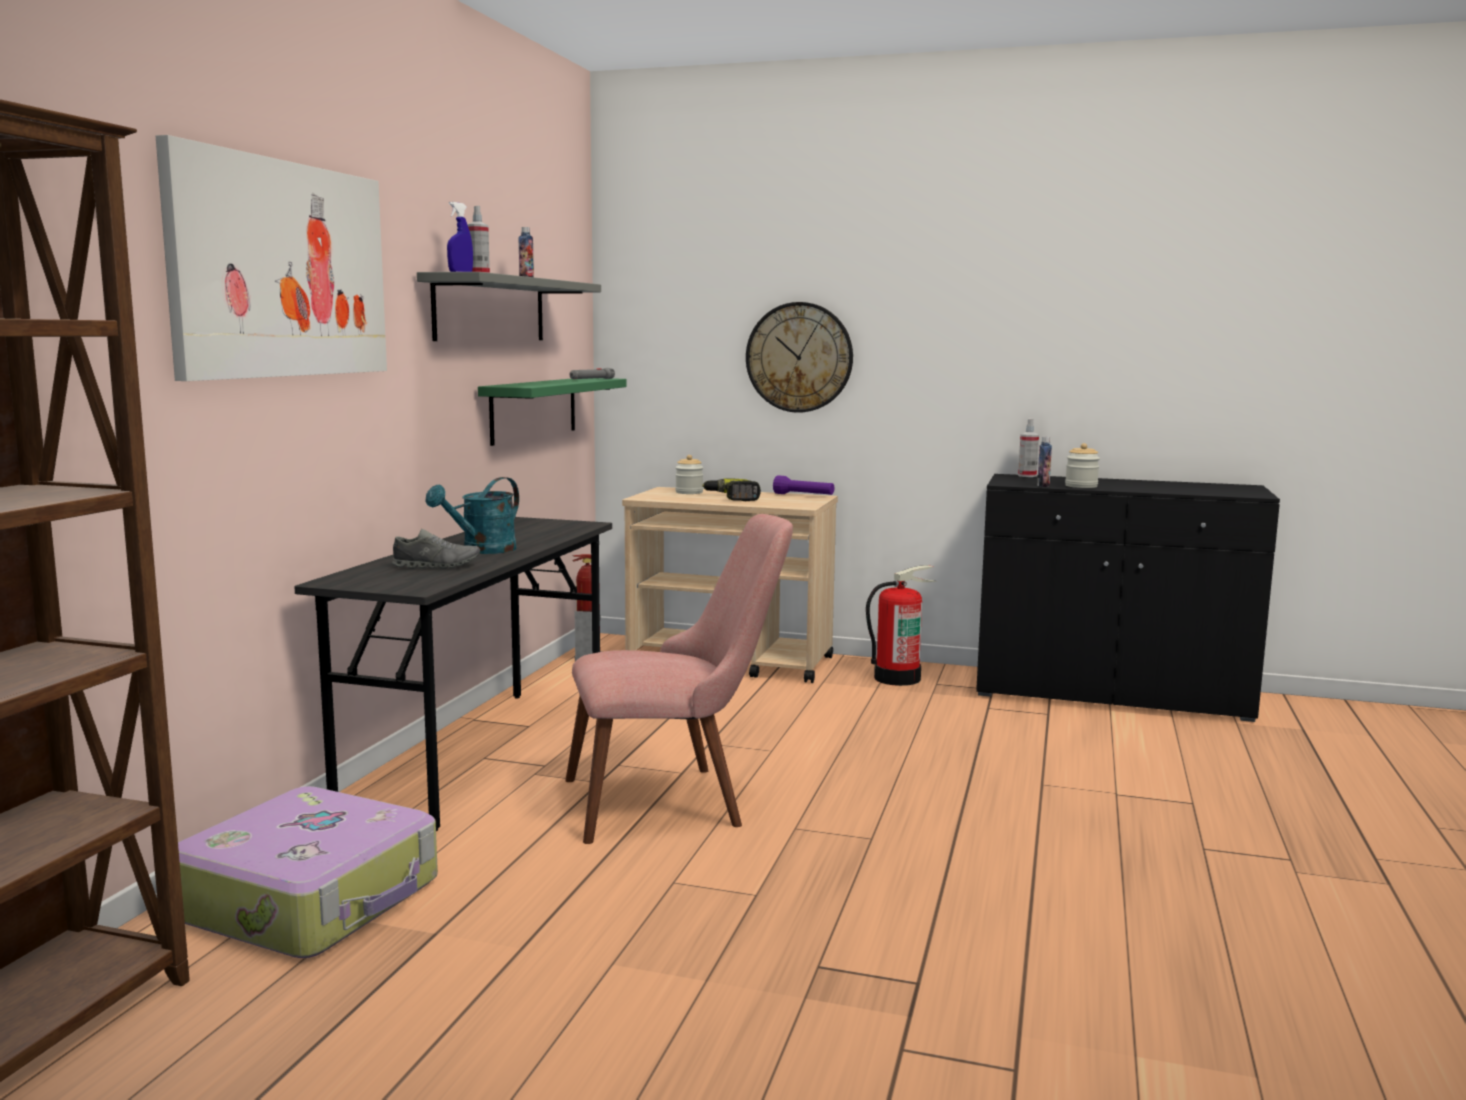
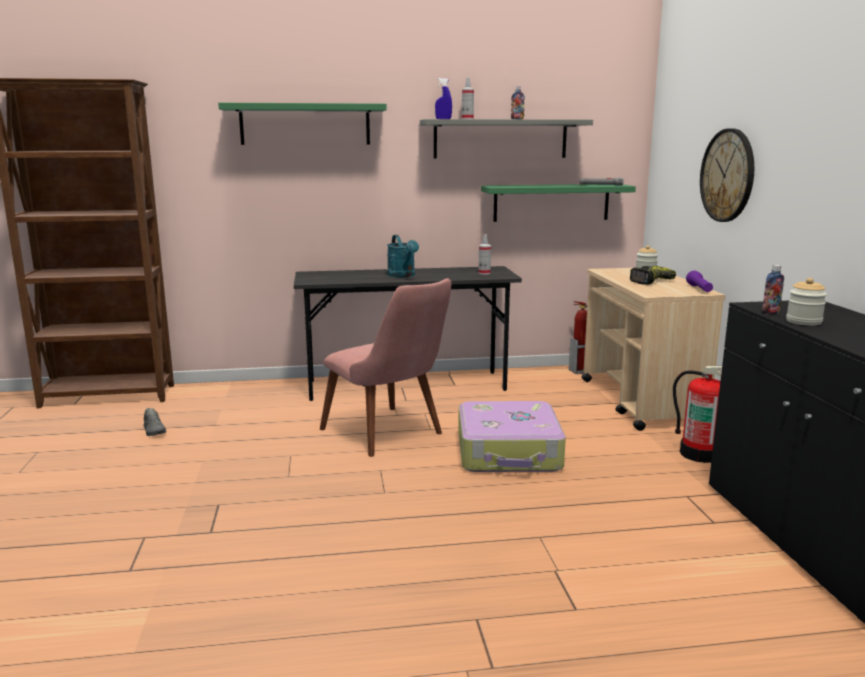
camera: 65 degrees right, 5 degrees up
(282, 270) = (305, 124): picture -> green shelf
(312, 899) = (233, 399): suitcase -> suitcase (509, 452)
(437, 566) = (358, 276): grey shoe -> grey shoe (154, 431)
(482, 550) = (403, 275): turquoise watering can -> turquoise watering can turned 120 degrees counterclockwise
(1027, 476) = (829, 306): spray bottle -> spray bottle (484, 273)

